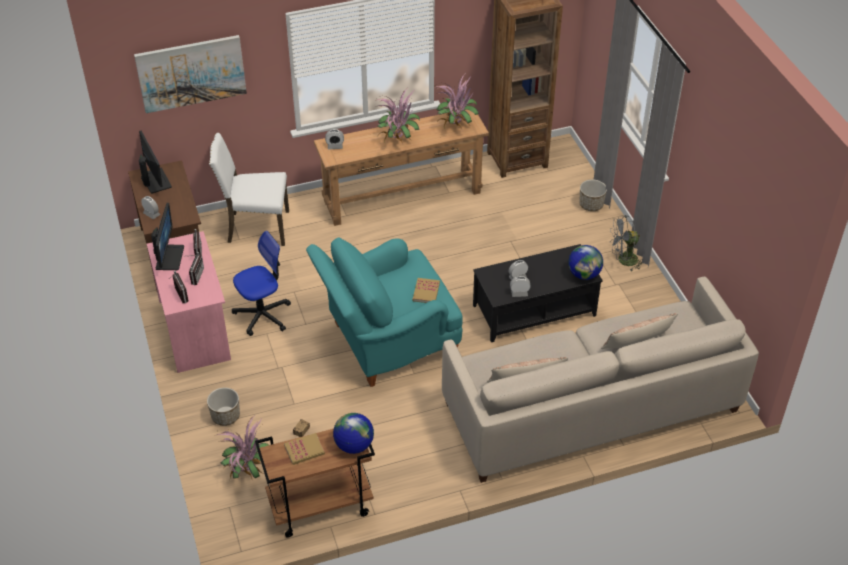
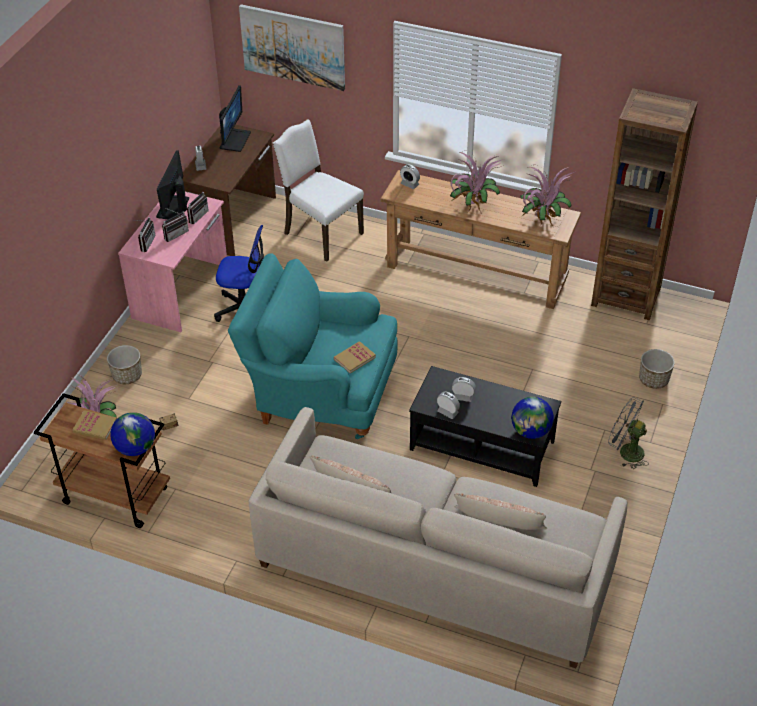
camera: 40 degrees right, 0 degrees up
(169, 257) = (173, 208): monitor -> monitor turned 150 degrees clockwise

